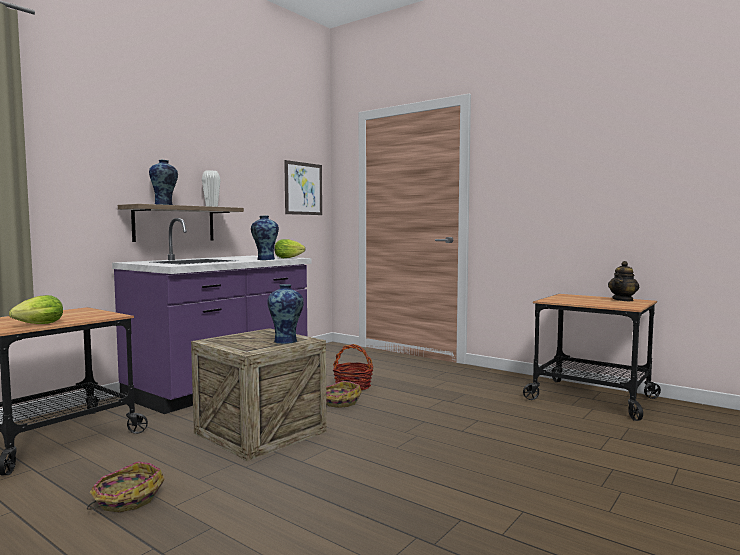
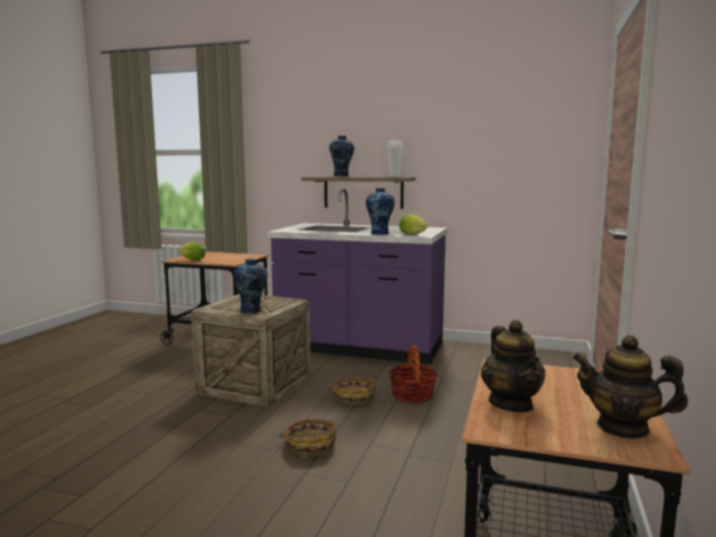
camera: 70 degrees right, 5 degrees up
(126, 499) = (132, 376): basket -> basket (310, 445)
(303, 188) = (542, 147): picture -> none
(600, 304) = (511, 404): none -> teapot

